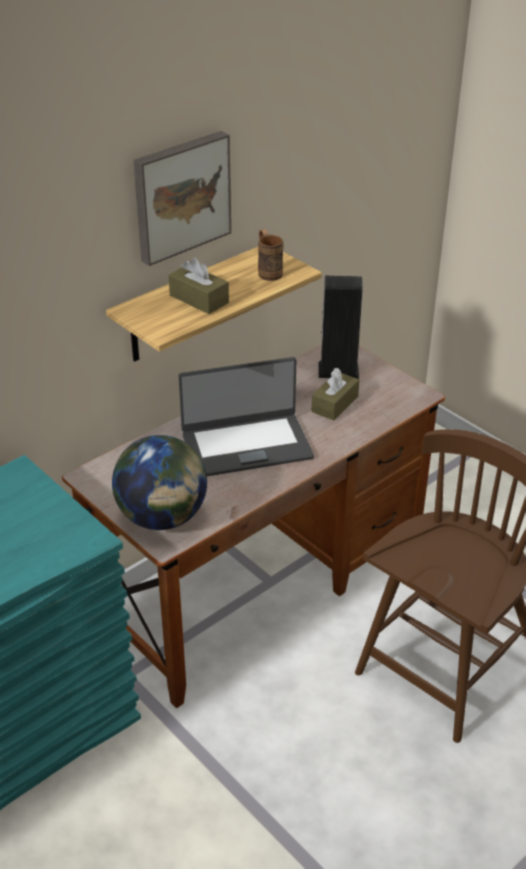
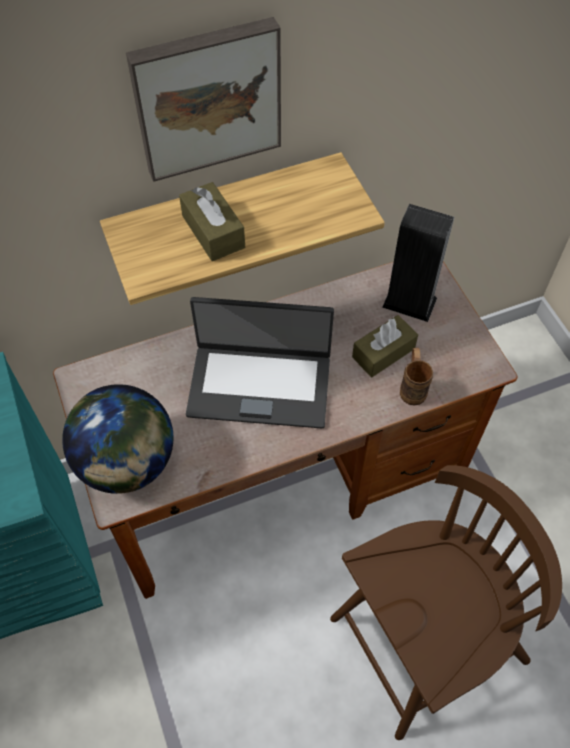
camera: 20 degrees right, 20 degrees up
(268, 271) = (318, 204): brown mug -> brown mug (412, 387)

